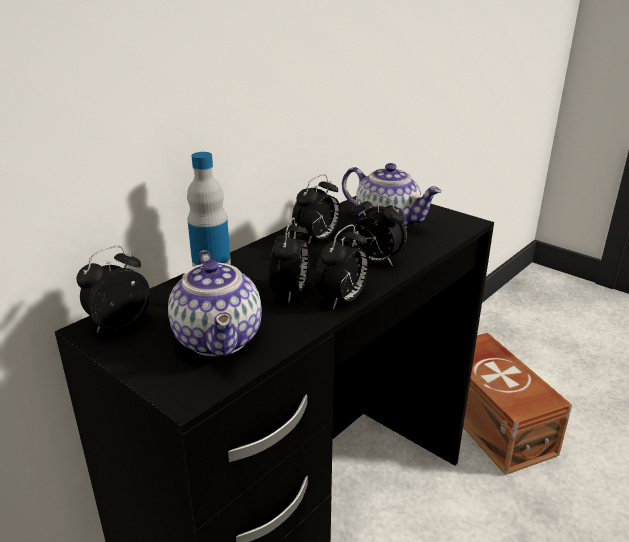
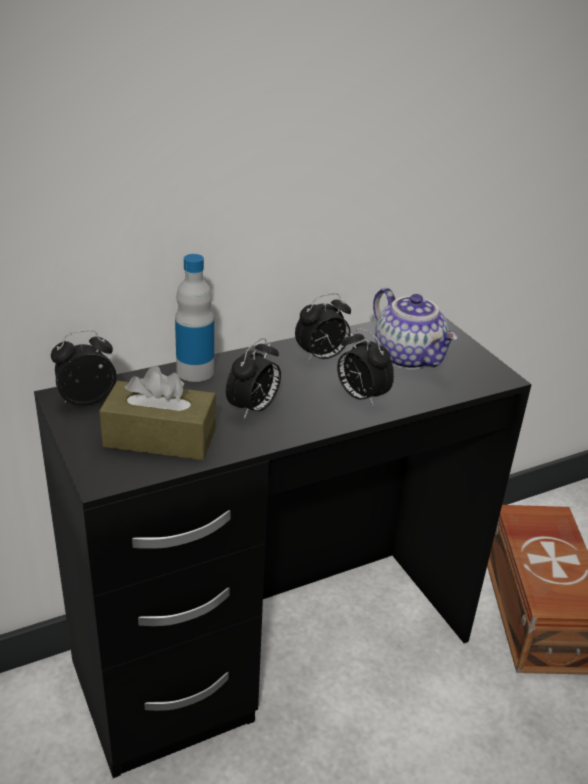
camera: 20 degrees right, 5 degrees up
(220, 340) = (160, 438): teapot -> brown tissue box
(342, 300) = (295, 429): alarm clock -> none

